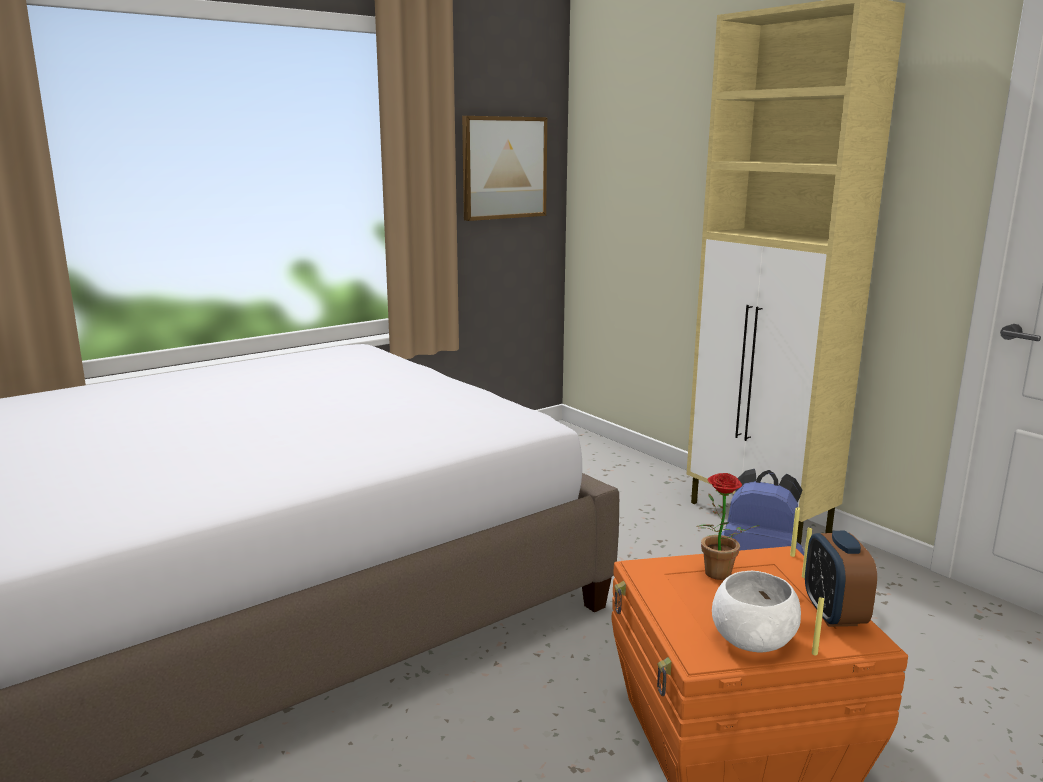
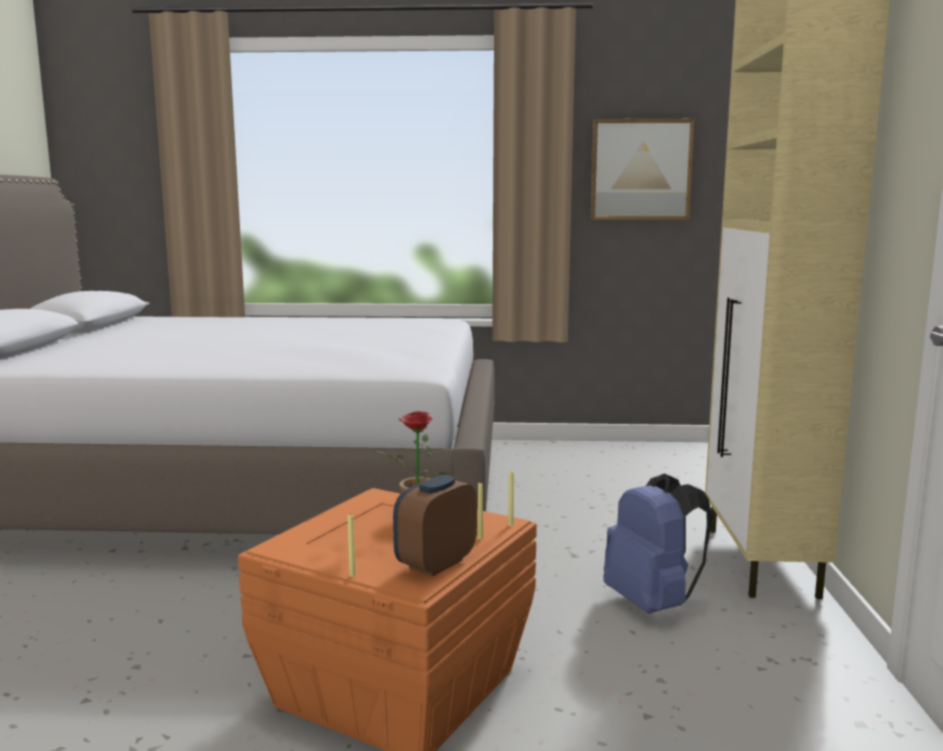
camera: 40 degrees right, 5 degrees down
(751, 641) = (330, 553): white bowl -> none

